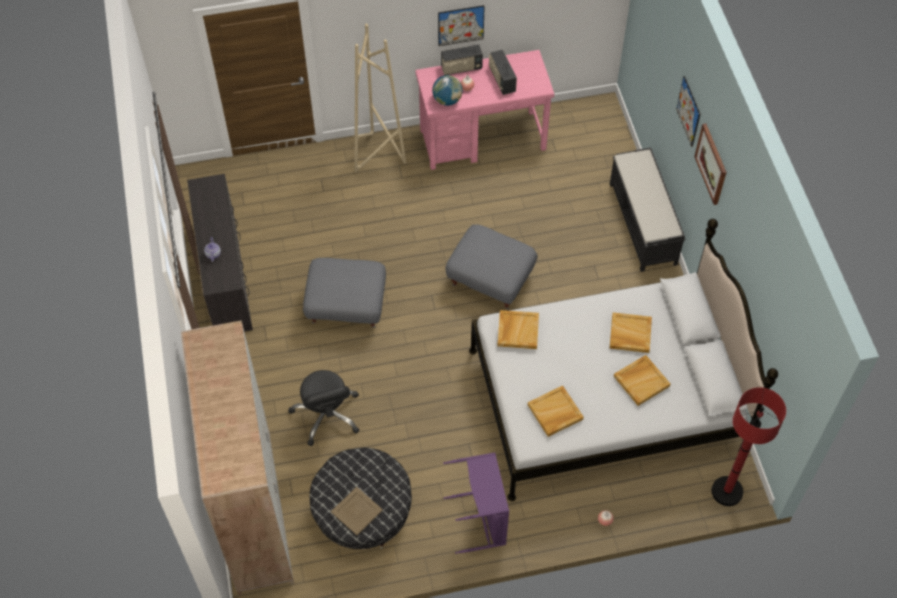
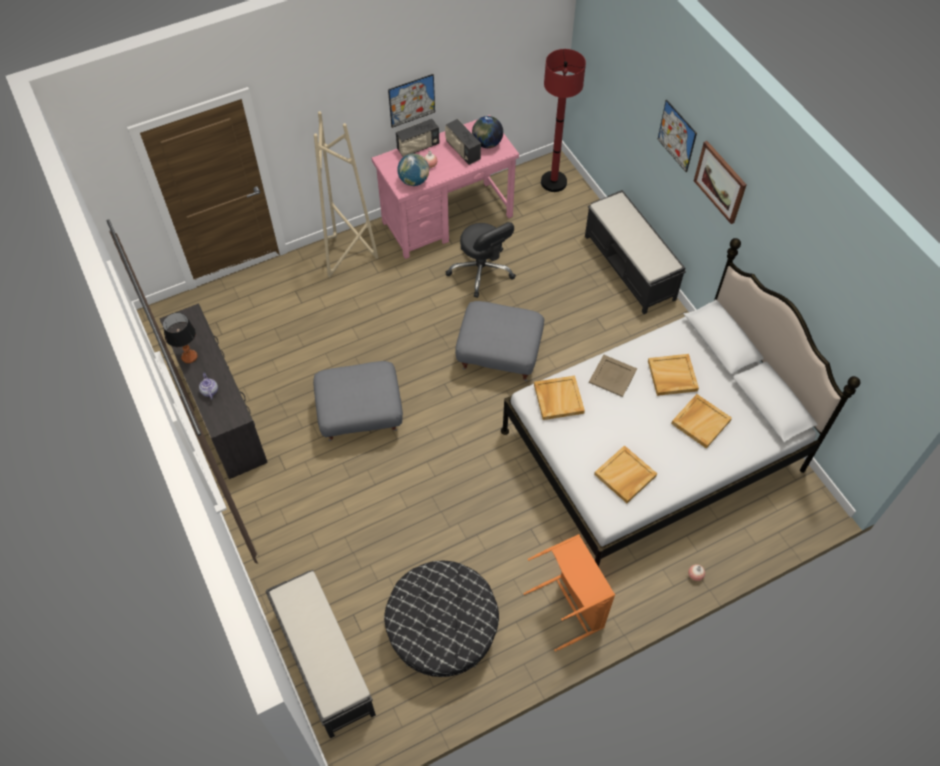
camera: 15 degrees left, 0 degrees up
(204, 220) = (189, 357): none -> table lamp
(253, 511) = (324, 661): white wardrobe -> black bench
(327, 417) = (374, 537): black office chair -> black office chair (482, 272)
(356, 511) = (444, 635): beige tray -> beige tray (612, 376)
(482, 520) = (571, 607): purple laundry basket -> orange laundry basket
(527, 77) = (487, 143): none -> globe
(727, 491) = (803, 514): red floor lamp -> red floor lamp (553, 182)

